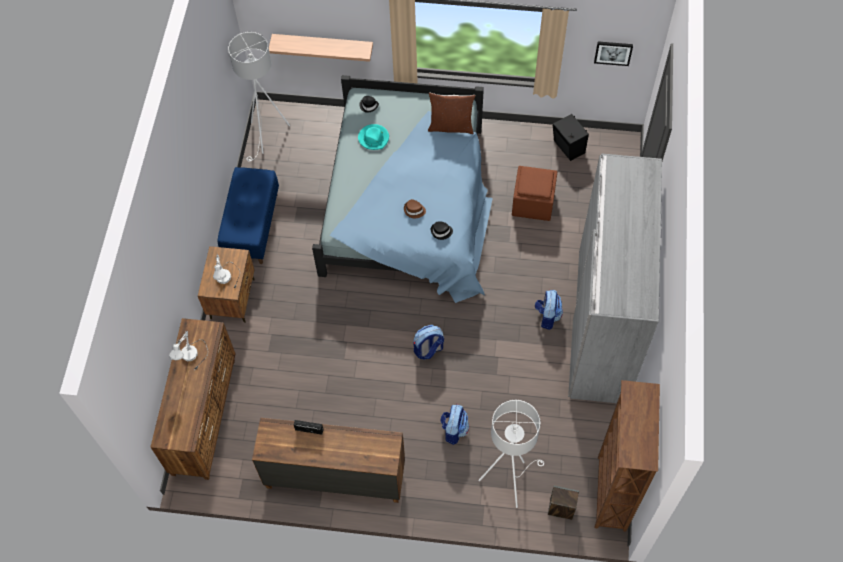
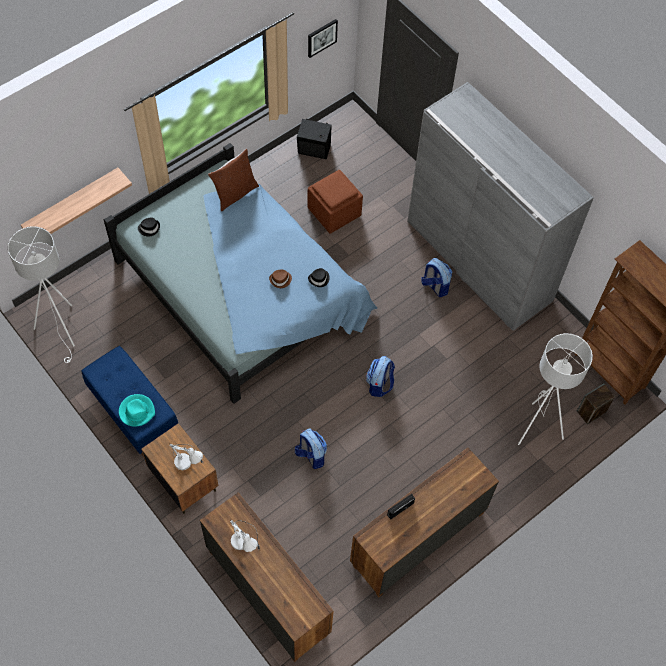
camera: 50 degrees left, 0 degrees up
(374, 138) = (183, 250): turquoise hat -> turquoise hat (137, 411)
(454, 429) = (462, 425): backpack -> backpack (311, 455)

